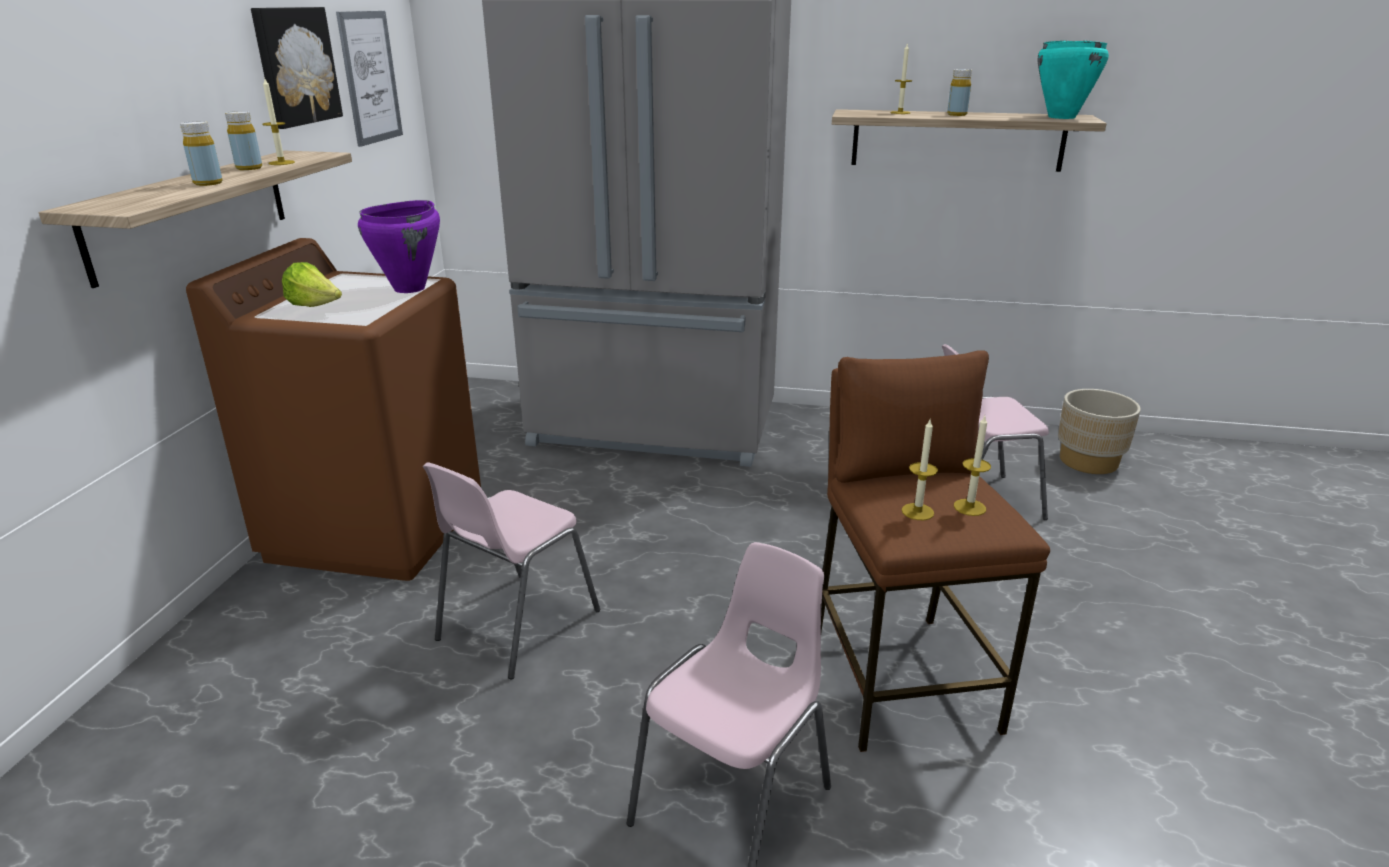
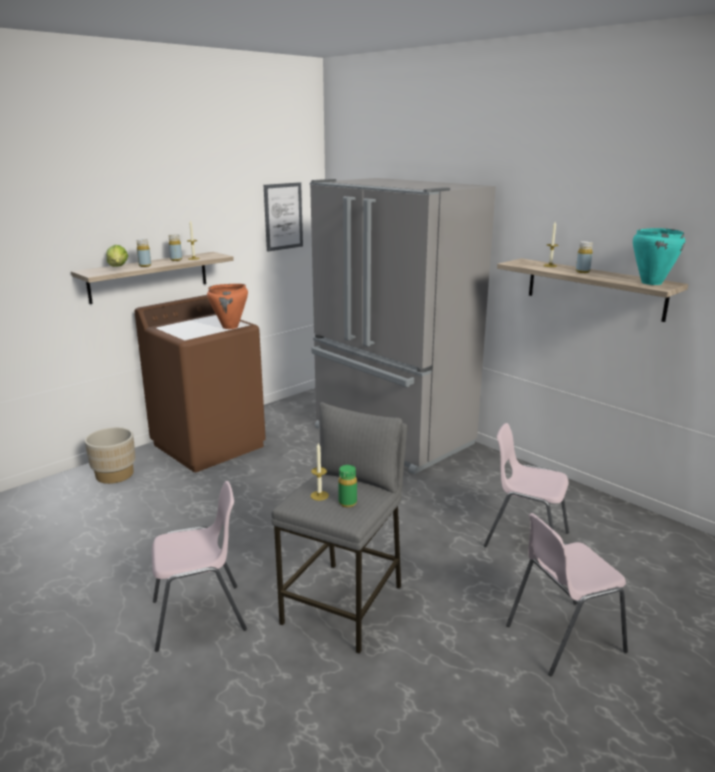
camera: 35 degrees right, 5 degrees down
(295, 66) = (228, 212): picture -> none
(316, 307) = (182, 328): lettuce -> lettuce (118, 267)
(410, 288) = (230, 327): purple cooking pot -> orange cooking pot
(516, 625) = (210, 507): pink chair -> pink chair (562, 637)
(901, 678) = (344, 605): brown stool -> grey stool
(969, 507) = (347, 503): candle -> green bottle
(1088, 461) = (650, 546): beige planter -> beige planter (115, 475)

